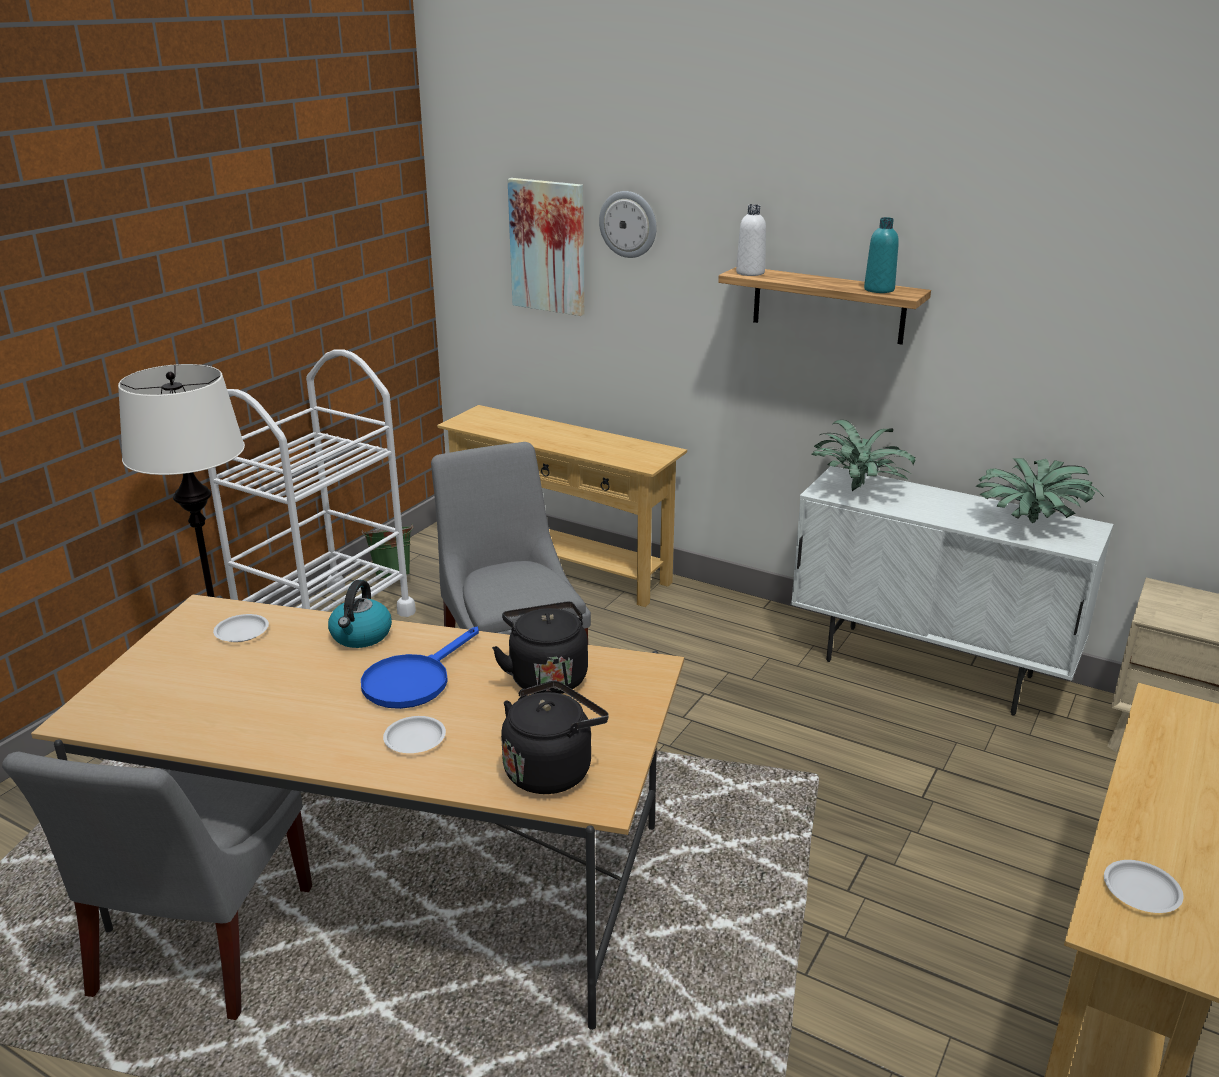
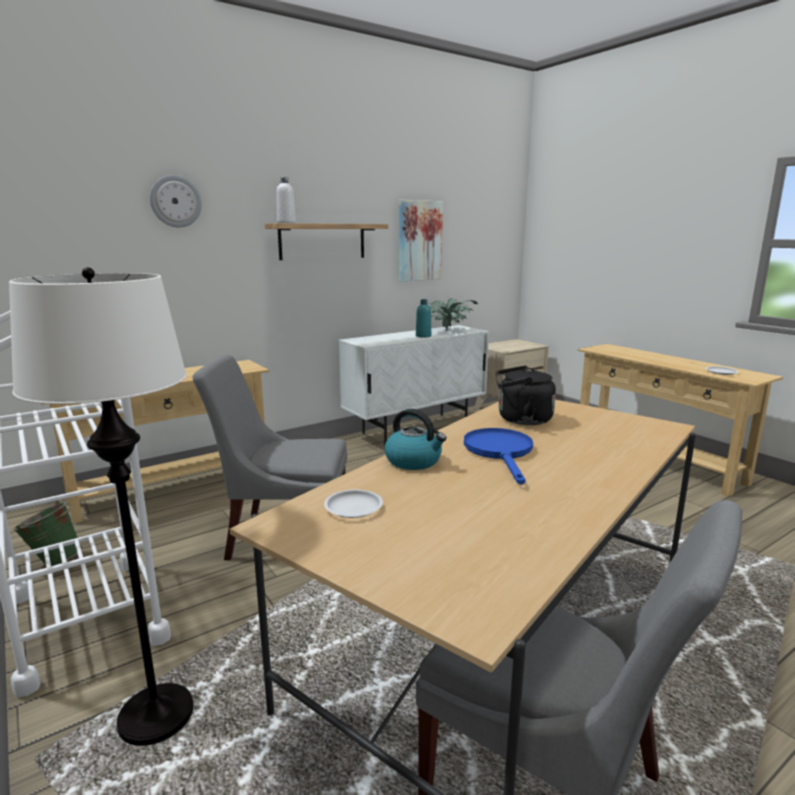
camera: 65 degrees left, 10 degrees down
(413, 680) = (500, 452): blue frying pan -> blue frying pan turned 150 degrees counterclockwise
(415, 738) = (584, 460): white plate -> none
(548, 246) = (98, 226): picture -> picture (419, 241)
(551, 769) = (632, 432): black kettle -> none
(859, 490) = (375, 340): potted plant -> none
(879, 289) = (360, 223): turquoise bottle -> turquoise bottle (423, 336)

